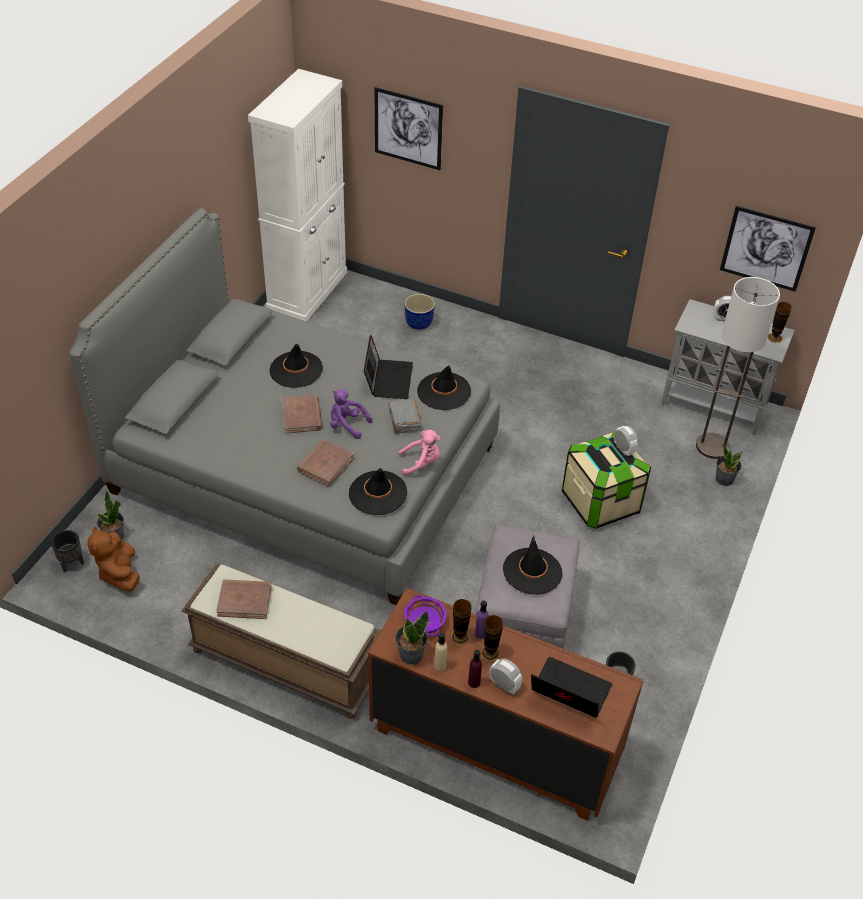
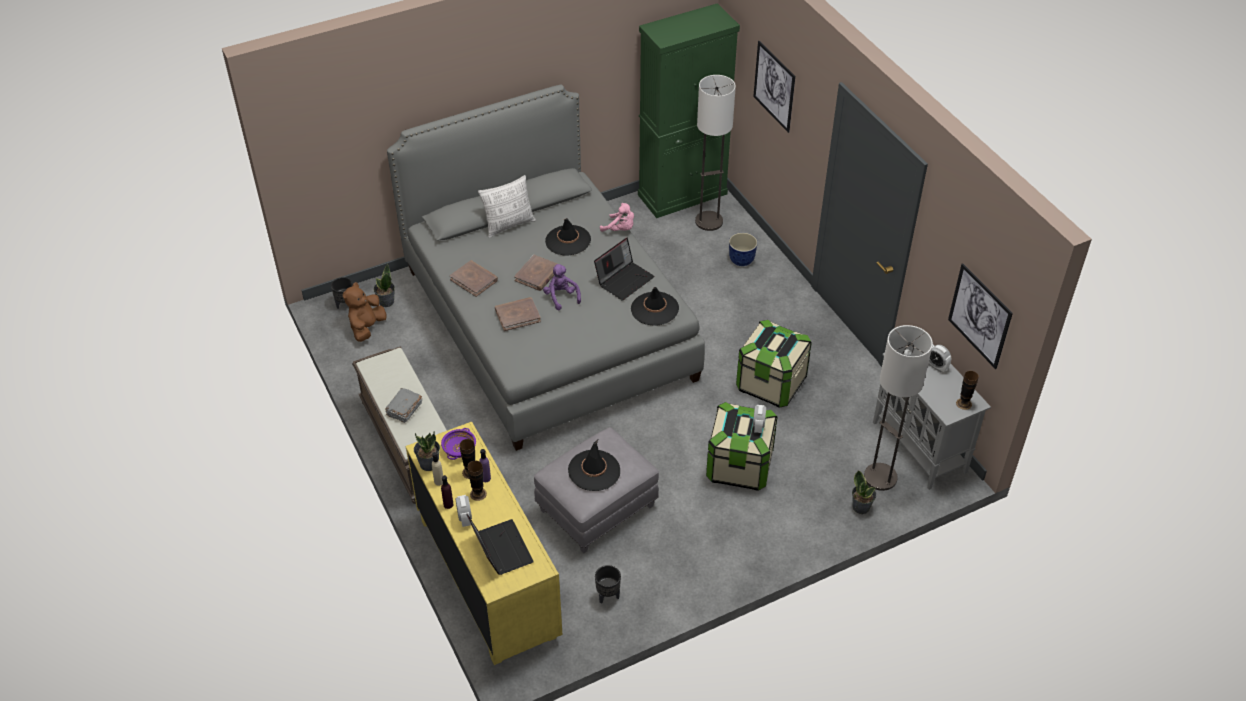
camera: 40 degrees right, 0 degrees up
(221, 383) = (509, 225): none -> pillow
(244, 600) = (390, 378): brown book -> brown book (474, 280)
(307, 290) = (683, 194): white cabinet -> green cabinet
(355, 303) = (709, 221): none -> floor lamp
(378, 493) = (531, 354): black hat -> none
(404, 421) = (603, 315): grey book -> grey book (404, 410)
(421, 463) = (583, 350): pink plush toy -> pink plush toy (620, 229)
(495, 742) = (487, 577): brown dresser -> yellow dresser
(552, 417) = (771, 384): none -> storage box

